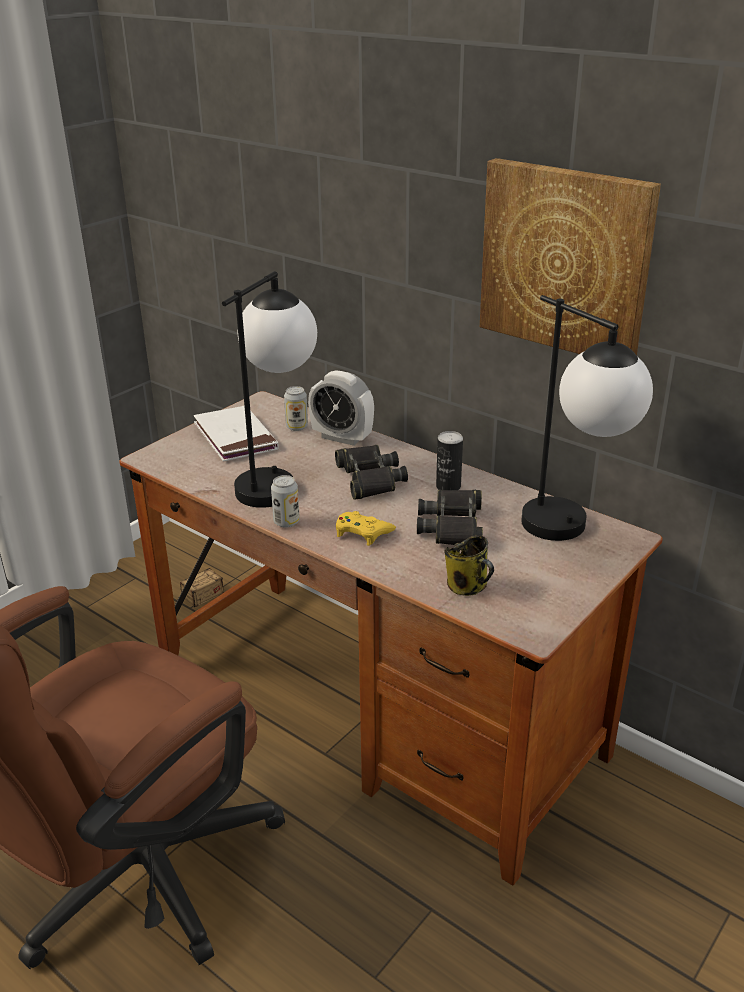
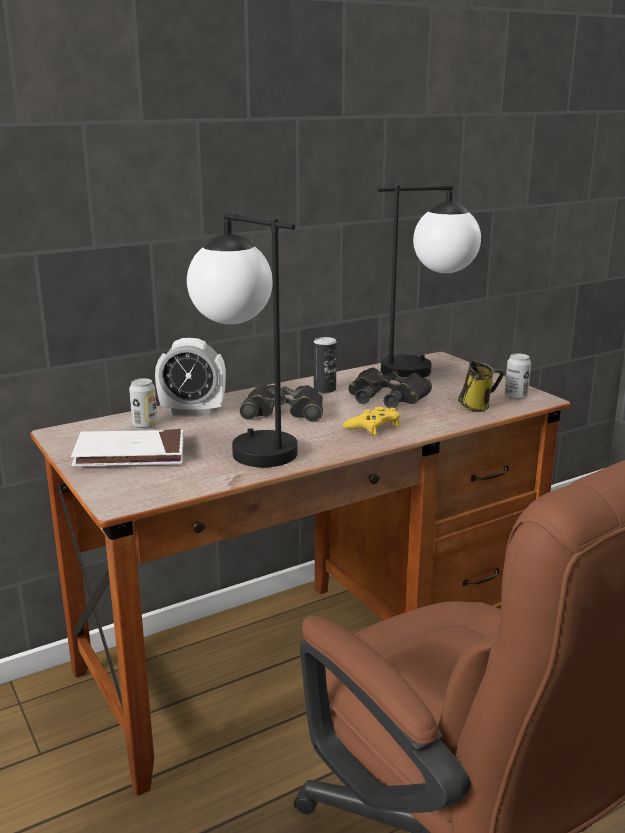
camera: 70 degrees left, 10 degrees down
(182, 606) = (30, 759): storage box -> none
(286, 522) = (332, 451): can -> can (516, 396)
(342, 437) = (192, 411): alarm clock -> alarm clock turned 45 degrees clockwise
(565, 259) = (351, 167): picture -> none

